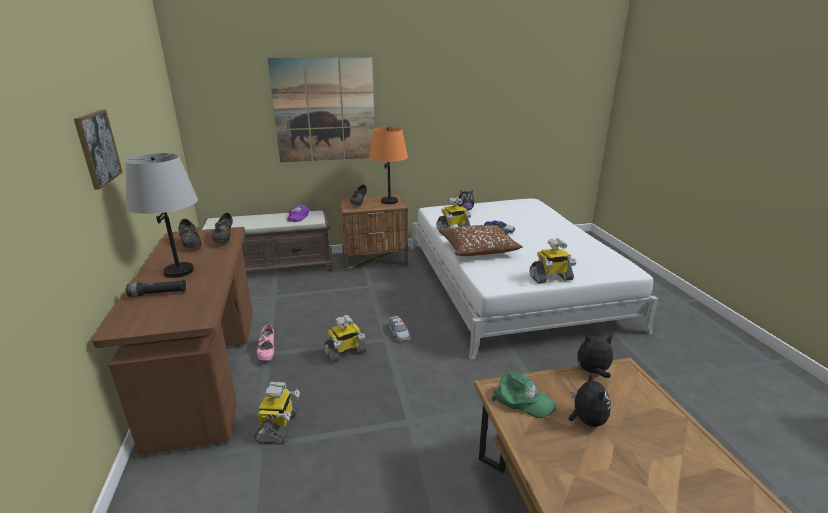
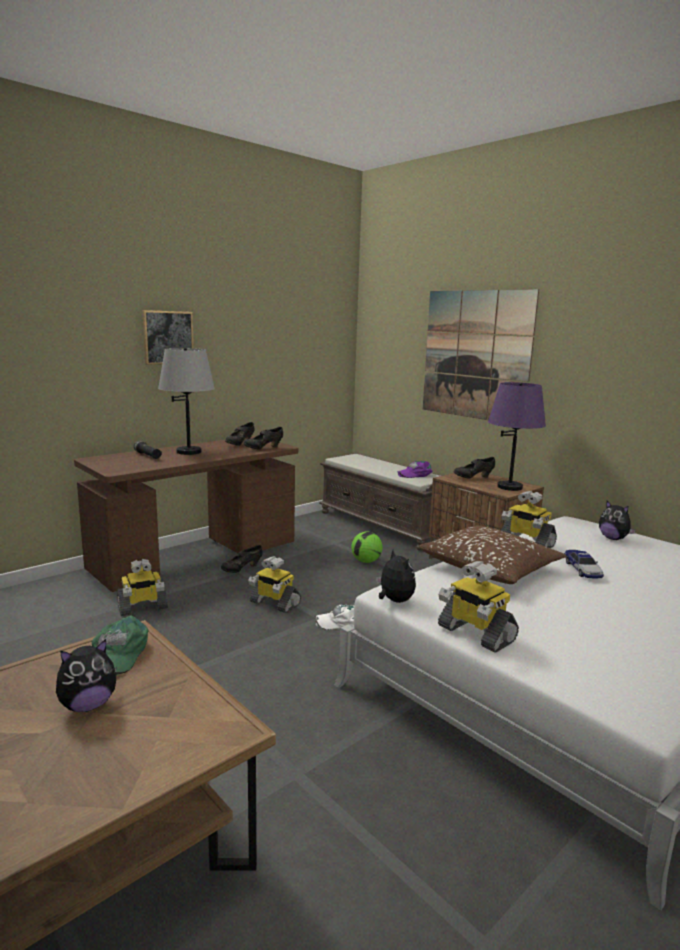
camera: 60 degrees right, 10 degrees down
(267, 352) = (242, 569): pink shoe -> black shoe
(322, 294) = (366, 561): none -> football
(389, 201) = (509, 487): orange table lamp -> purple table lamp
(399, 333) = (341, 622): toy car -> white cap
(592, 372) = (209, 700): plush toy -> plush toy (394, 601)

